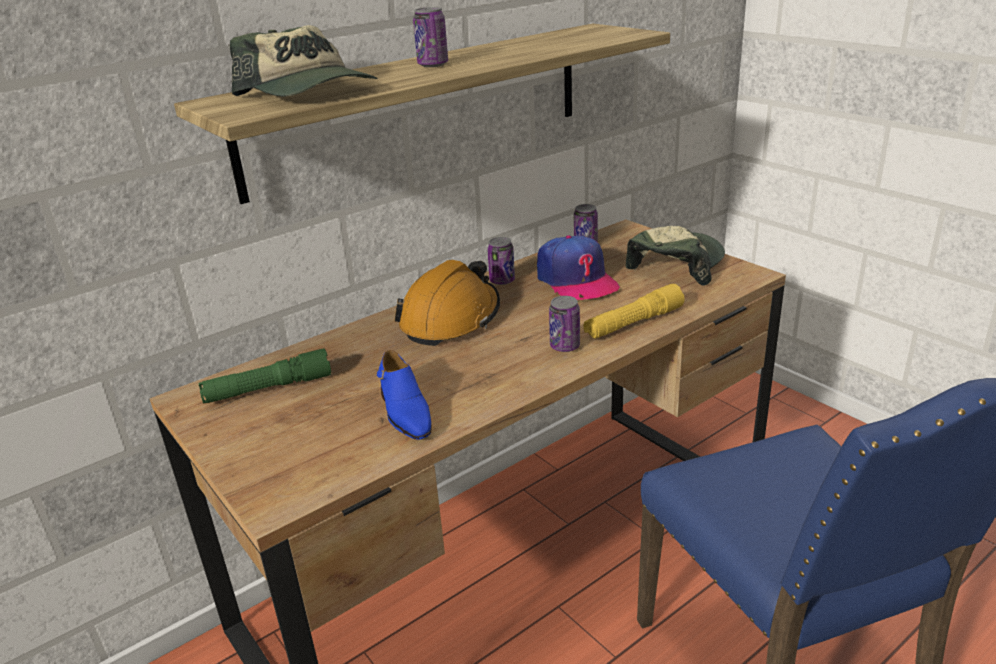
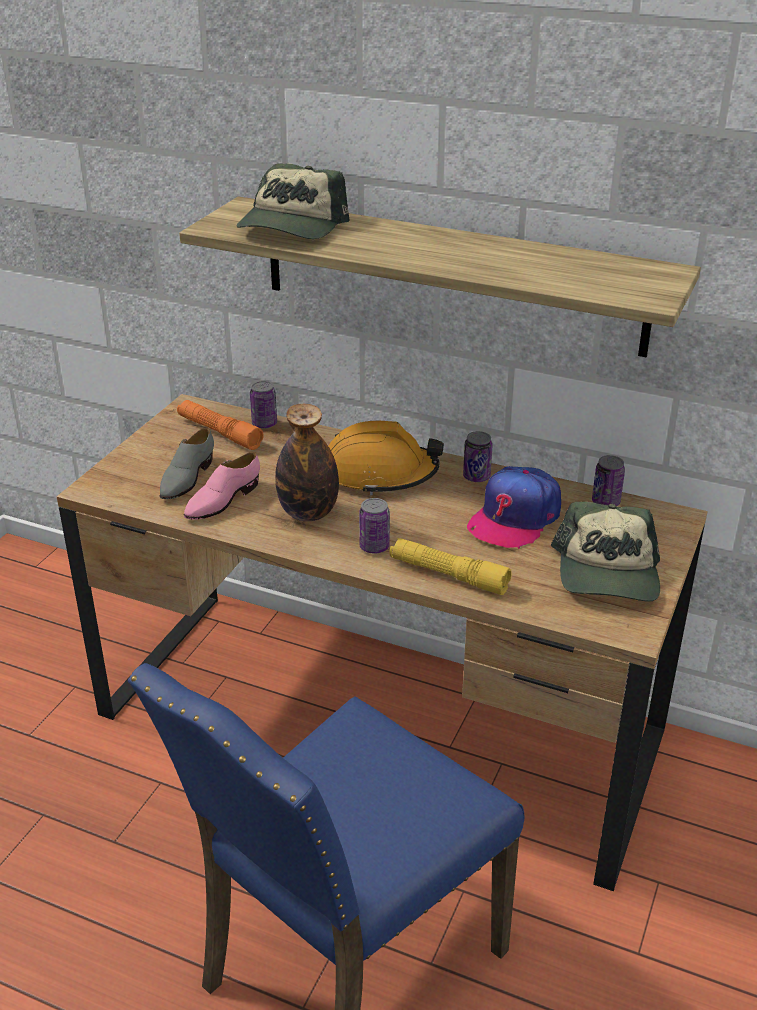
camera: 60 degrees right, 5 degrees up
(268, 389) = (219, 432): green flashlight -> orange flashlight
(335, 427) = (186, 478): none -> grey shoe
(405, 412) = (222, 500): blue shoe -> pink shoe
(433, 65) = (416, 244): can -> can (264, 424)
(478, 367) = (308, 513): none -> bottle
(676, 265) = (607, 573): cap -> cap turned 90 degrees clockwise

